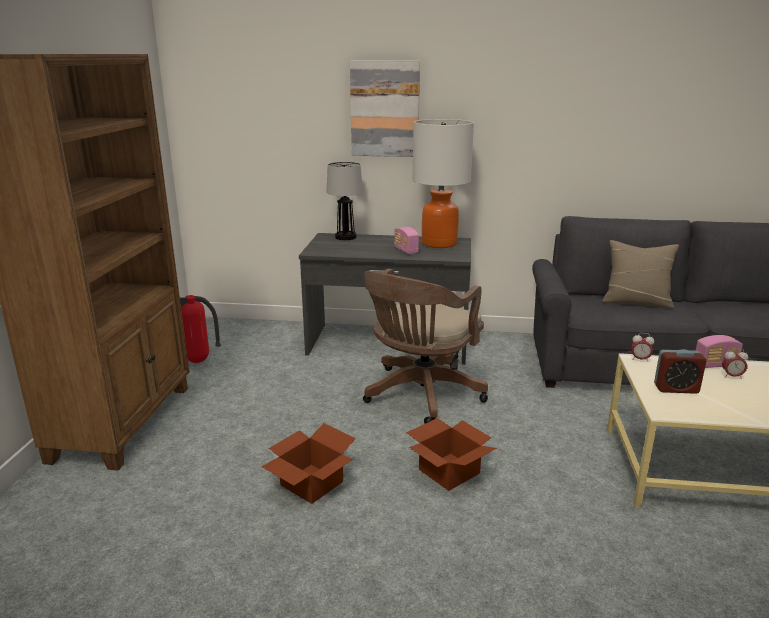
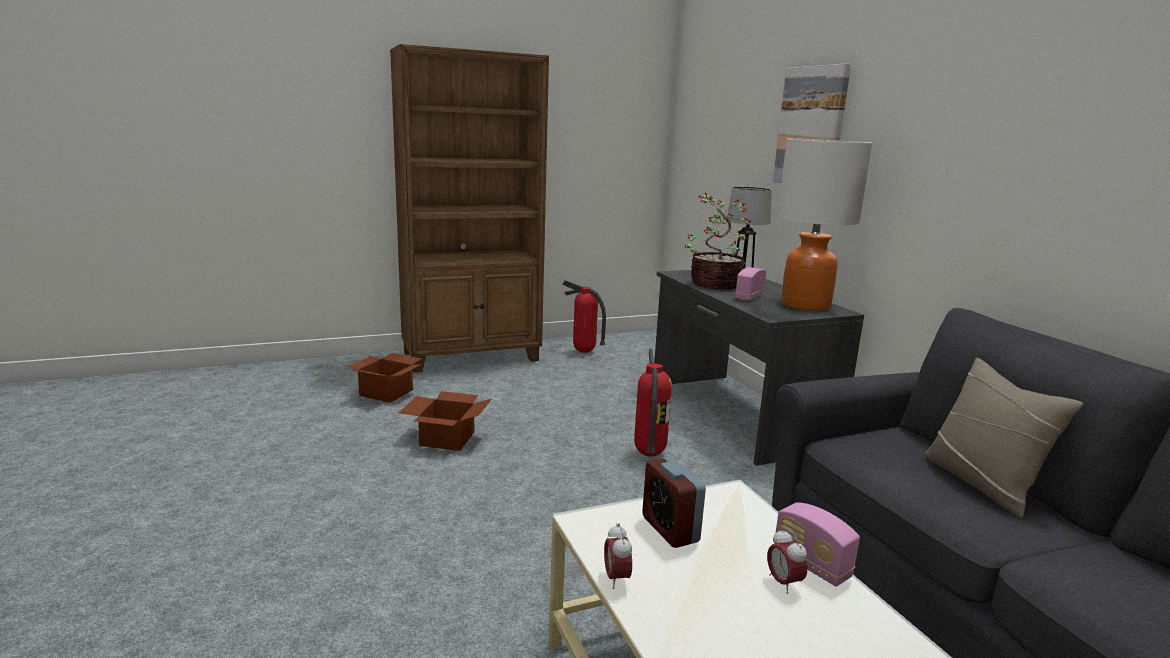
camera: 60 degrees right, 5 degrees down
(360, 250) = (714, 284): none -> potted plant
(420, 396) = (648, 454): brown office chair -> fire extinguisher
(448, 470) = (520, 497): cardboard box -> cardboard box (388, 392)
(640, 359) = (738, 496): alarm clock -> alarm clock (616, 578)

